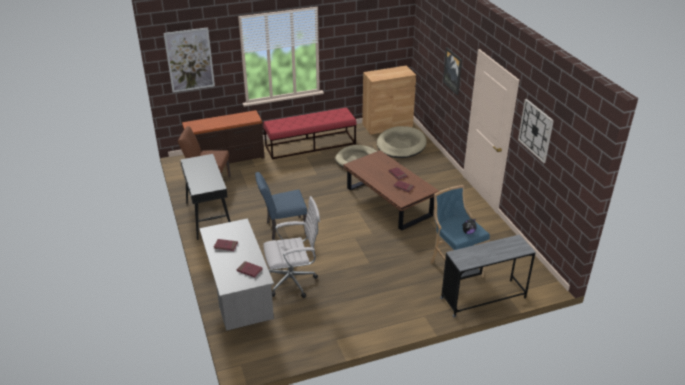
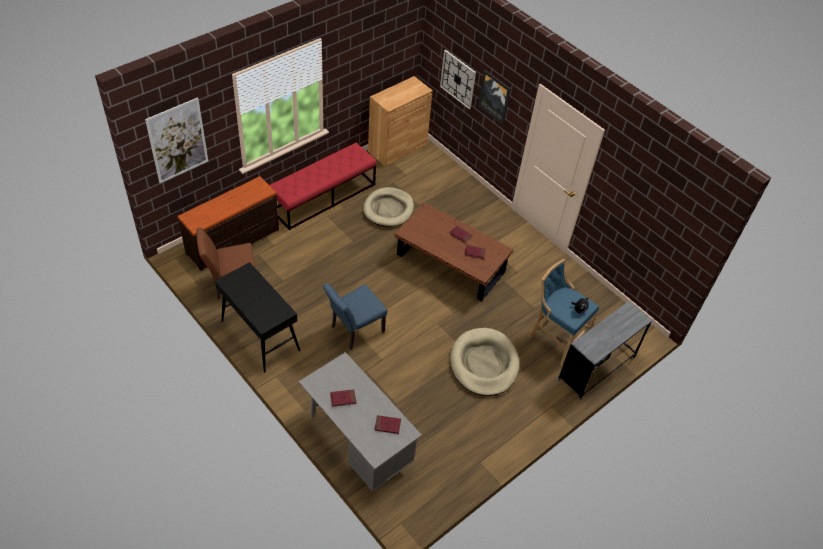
camera: 25 degrees left, 15 degrees up
(294, 282) = (402, 401): white office chair -> none
(401, 145) = (426, 176): beige dog bed -> beige dog bed (484, 364)
(535, 130) = (629, 185): wall clock -> wall clock (458, 79)

